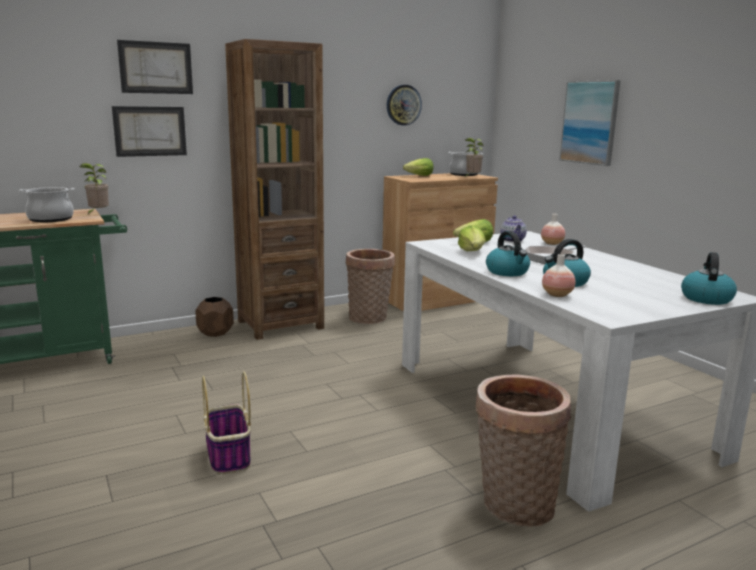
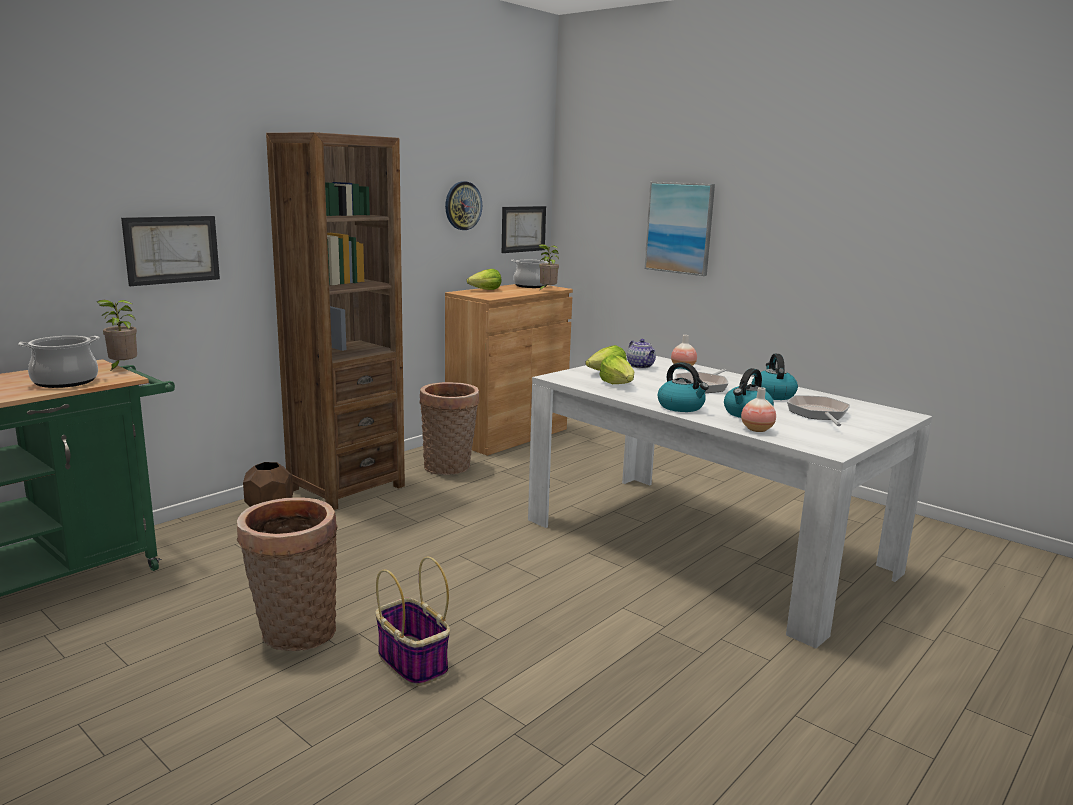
camera: 20 degrees left, 0 degrees up
(156, 68) = (178, 164): picture -> picture (523, 229)
(513, 506) = (748, 657): basket -> basket (293, 633)
(639, 288) = (818, 414): none -> frying pan
(706, 298) = (883, 419): kettle -> kettle (772, 395)

